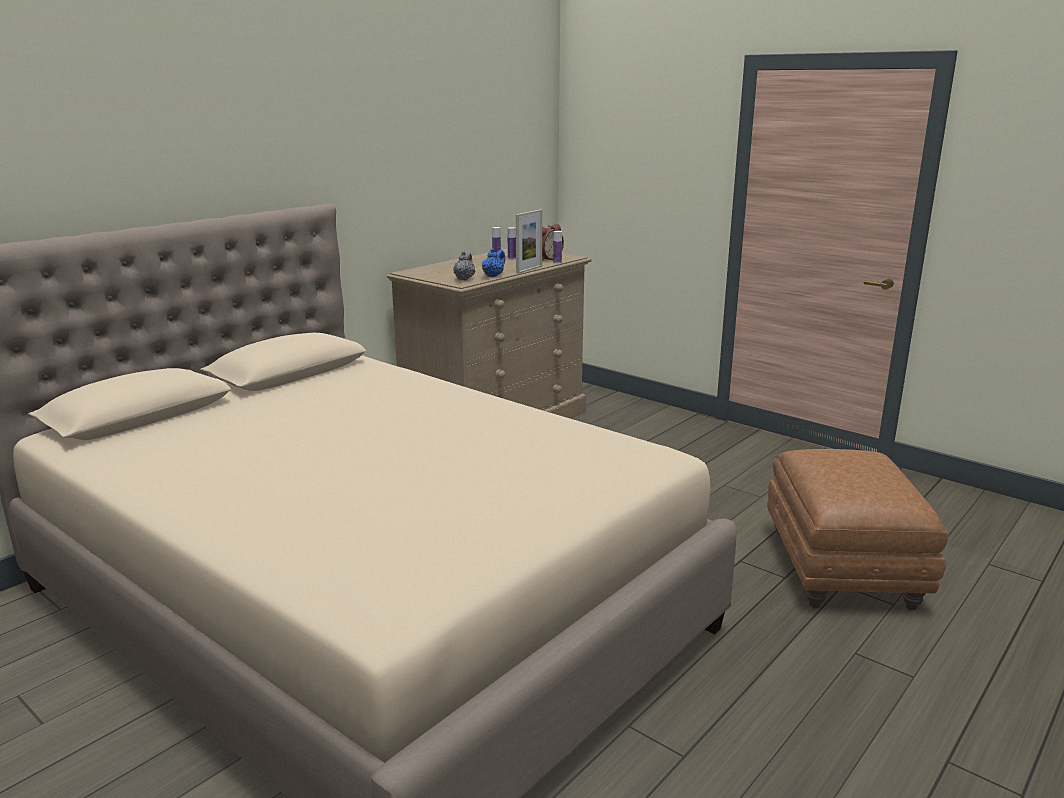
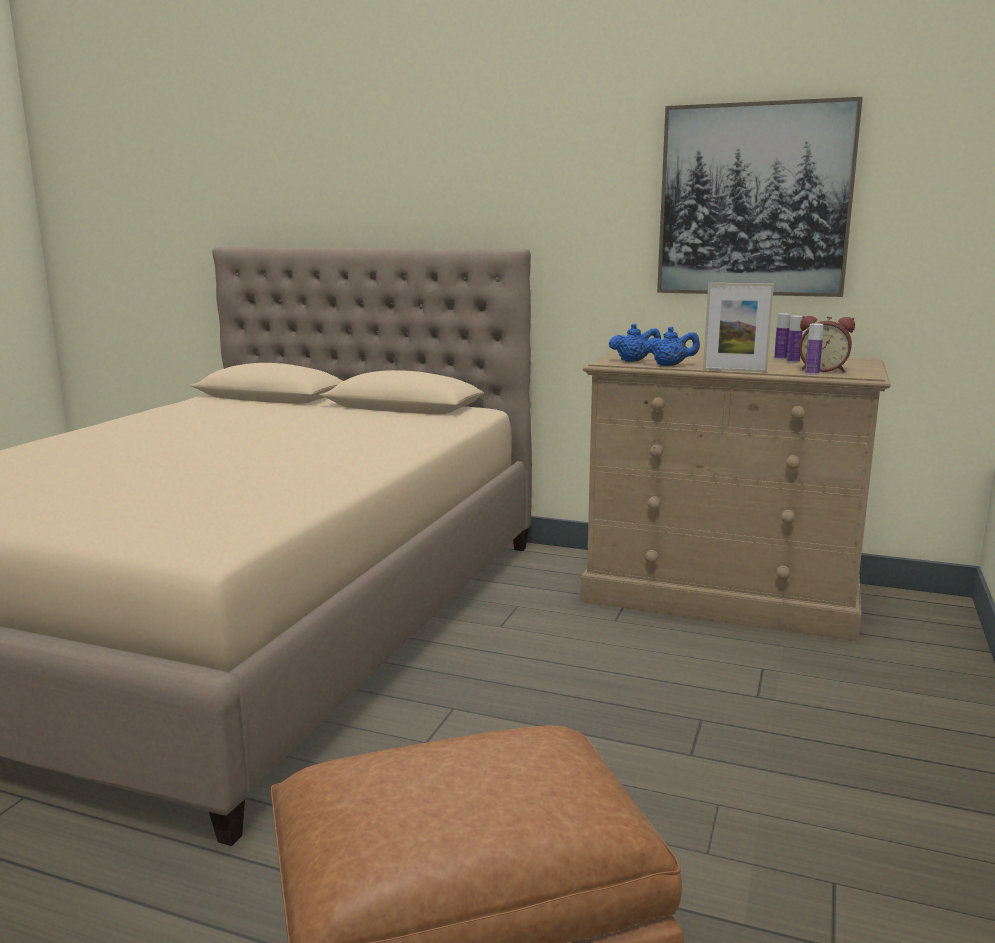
camera: 70 degrees right, 5 degrees down
(449, 150) = (754, 201): none -> picture
(464, 279) = (634, 361): grey teapot -> blue teapot

